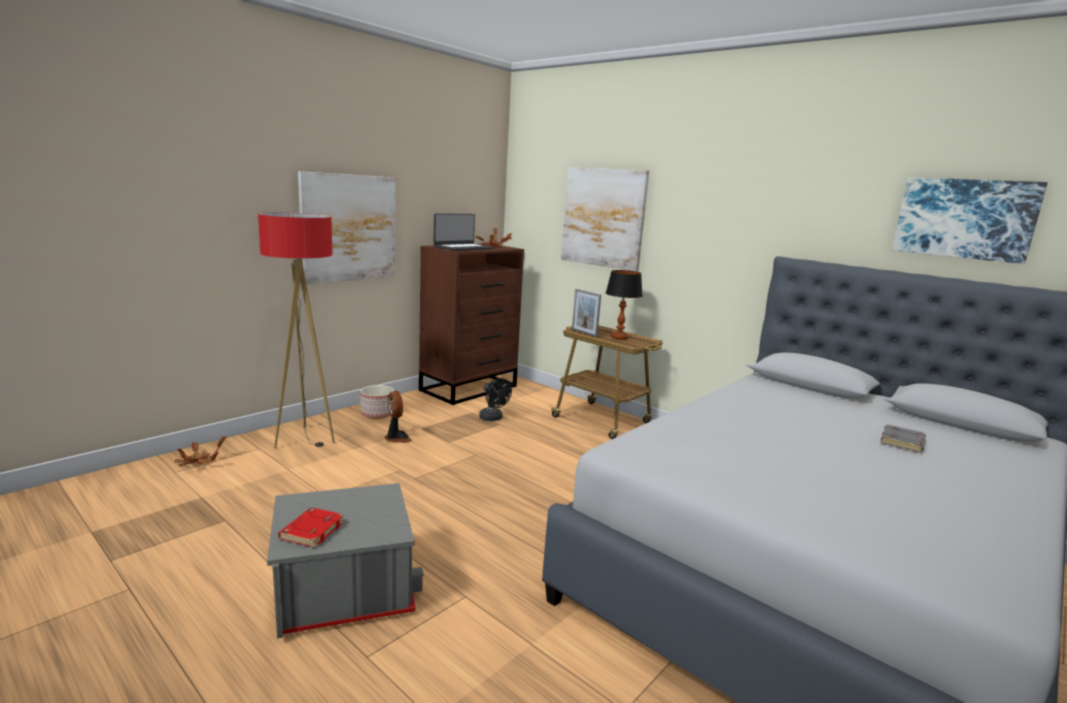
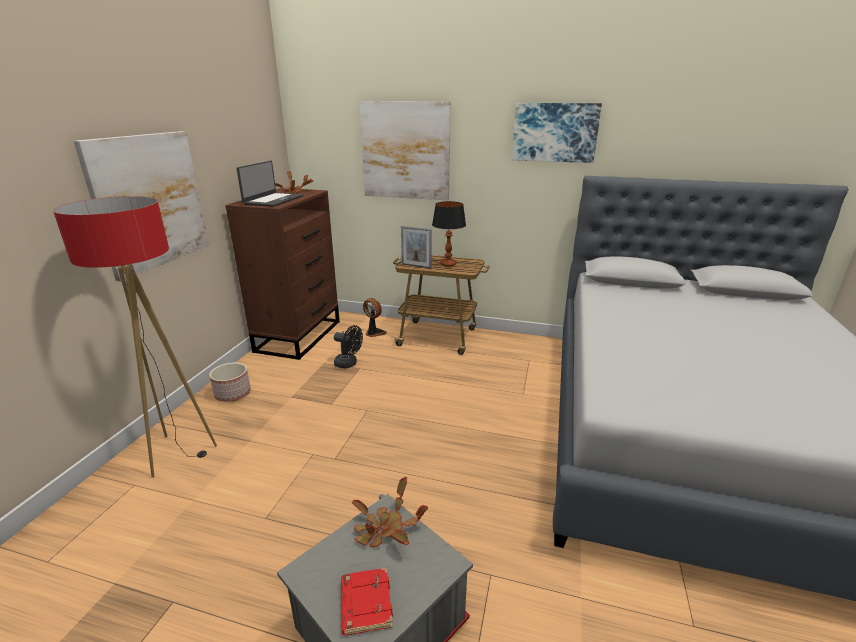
camera: 25 degrees left, 10 degrees up
(197, 463) = (67, 535): potted plant -> potted plant (384, 529)
(397, 438) = (277, 417): fan -> fan (374, 333)
(903, 443) = (746, 323): grey book -> none
(964, 218) = (732, 132): picture -> picture (555, 132)

